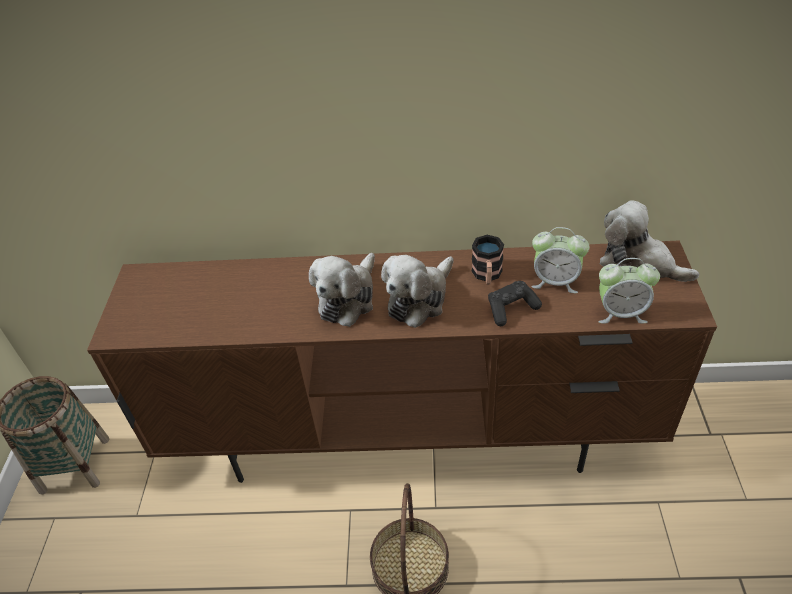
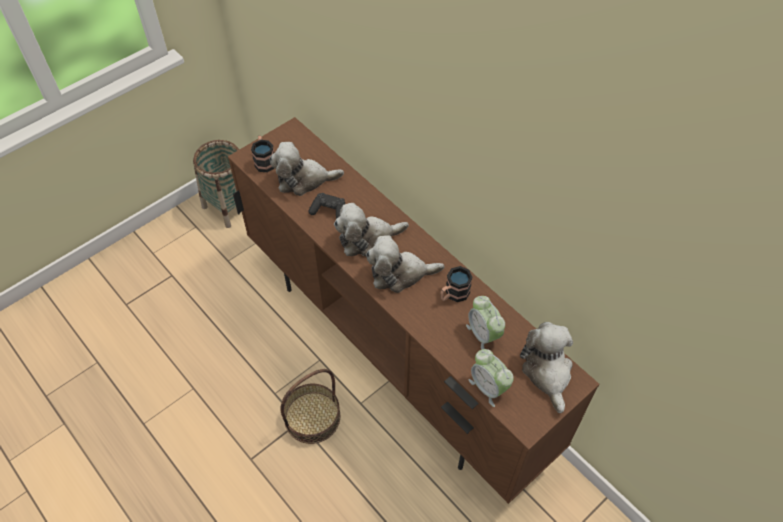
camera: 45 degrees right, 10 degrees up
(140, 321) = (264, 161): none -> mug
(210, 304) = (303, 180): none -> plush toy
(511, 309) = (436, 326): black game controller -> black game controller (329, 211)

